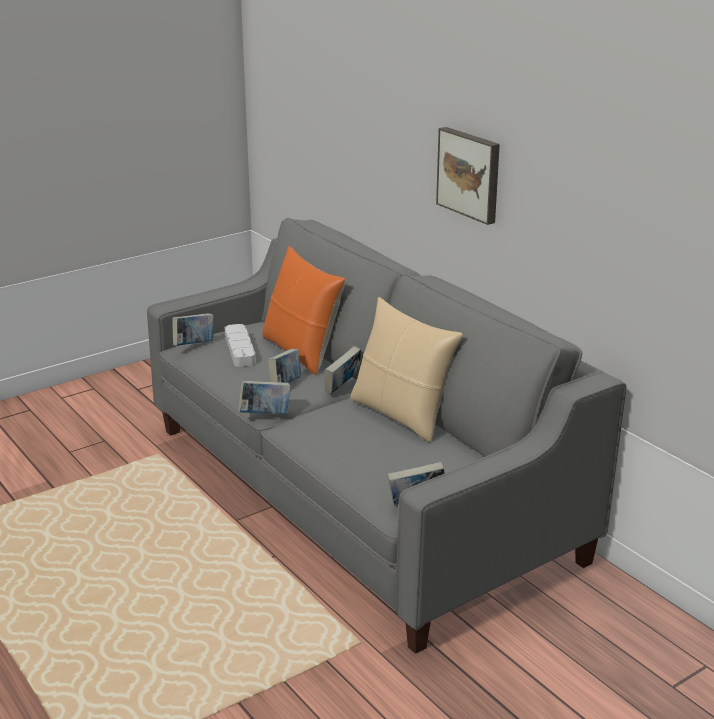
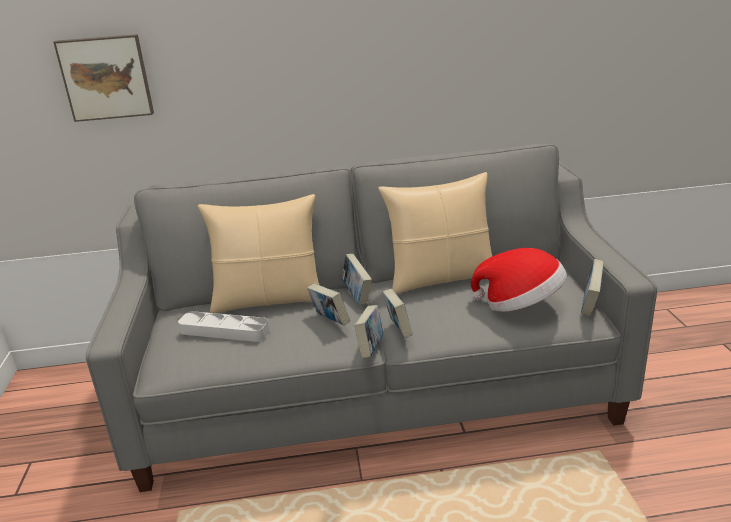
camera: 60 degrees left, 0 degrees up
(194, 345) = (175, 359): book -> book (398, 330)
(302, 352) = (269, 300): orange pillow -> beige pillow
(378, 462) = (520, 304): none -> hat
(470, 174) = (353, 60): picture -> picture (106, 77)

